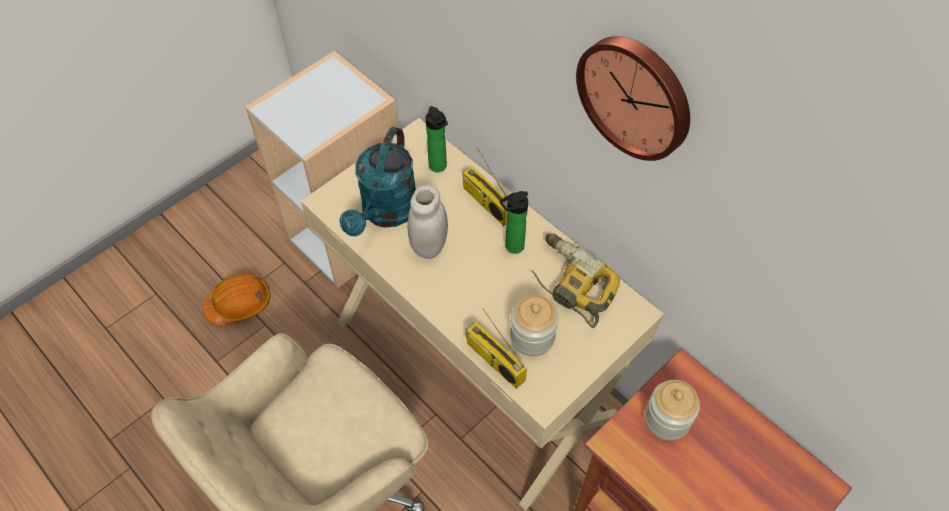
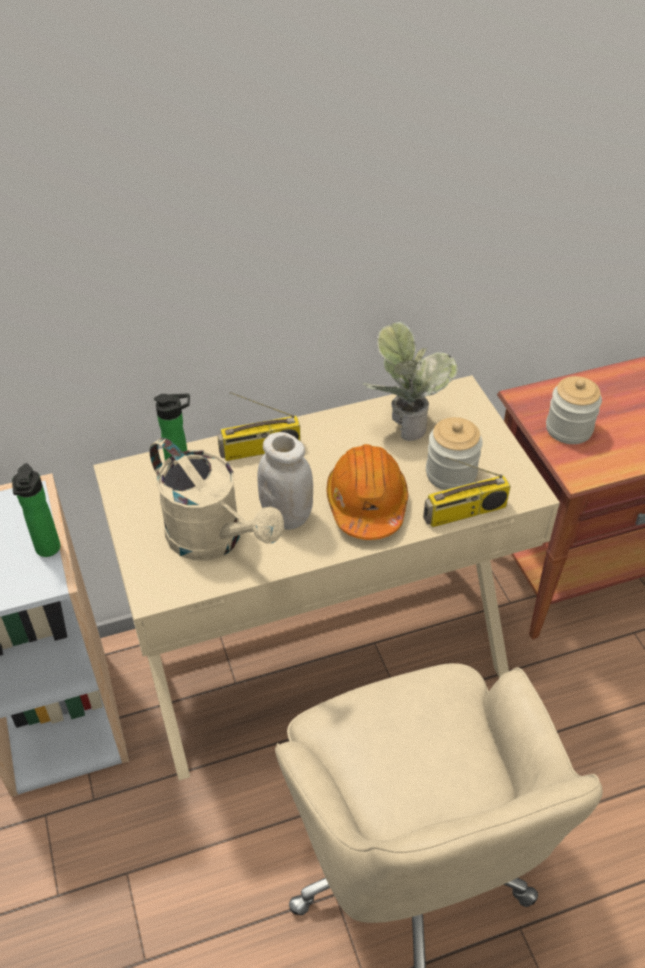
camera: 65 degrees left, 10 degrees down
(239, 304) = (72, 897): orange hard hat -> orange hard hat (366, 503)
(386, 213) = (214, 540): turquoise watering can -> beige watering can
(511, 247) = (332, 450): bottle -> bottle (47, 551)
(570, 284) = (403, 423): power drill -> potted plant
(636, 95) = (389, 162): wall clock -> none

